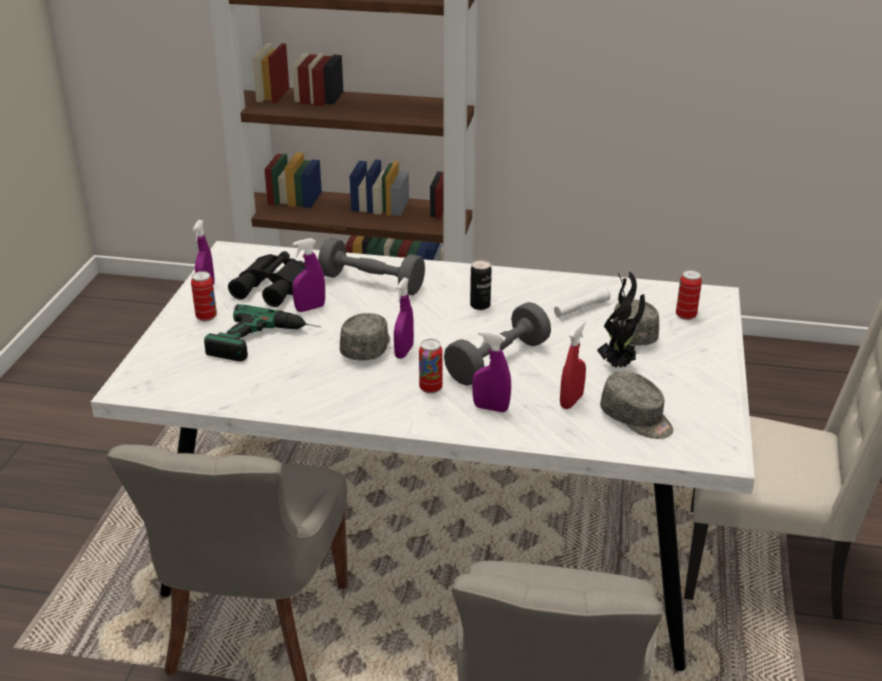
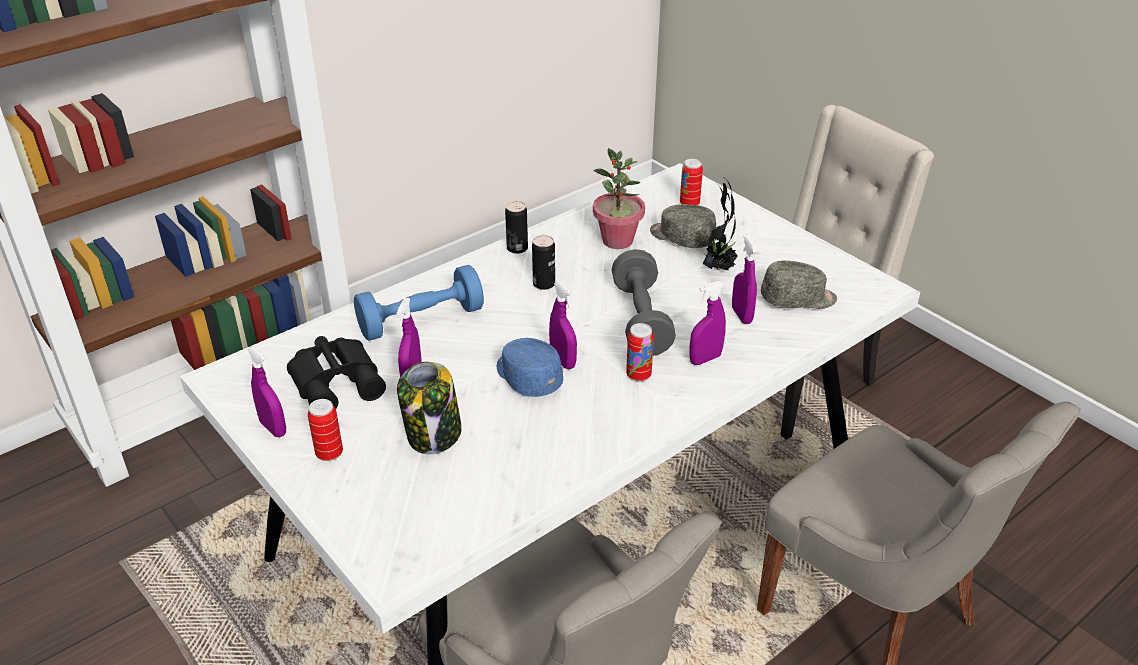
camera: 50 degrees left, 5 degrees up
(265, 342) = (433, 435): power drill -> jar
(367, 347) = (527, 377): grey cap -> blue cap
(372, 283) = (421, 321): grey dumbbell -> blue dumbbell
(505, 277) = (517, 248): none -> can
(571, 401) = (741, 315): red spray bottle -> purple spray bottle
(581, 309) = (617, 241): white flashlight -> potted plant

